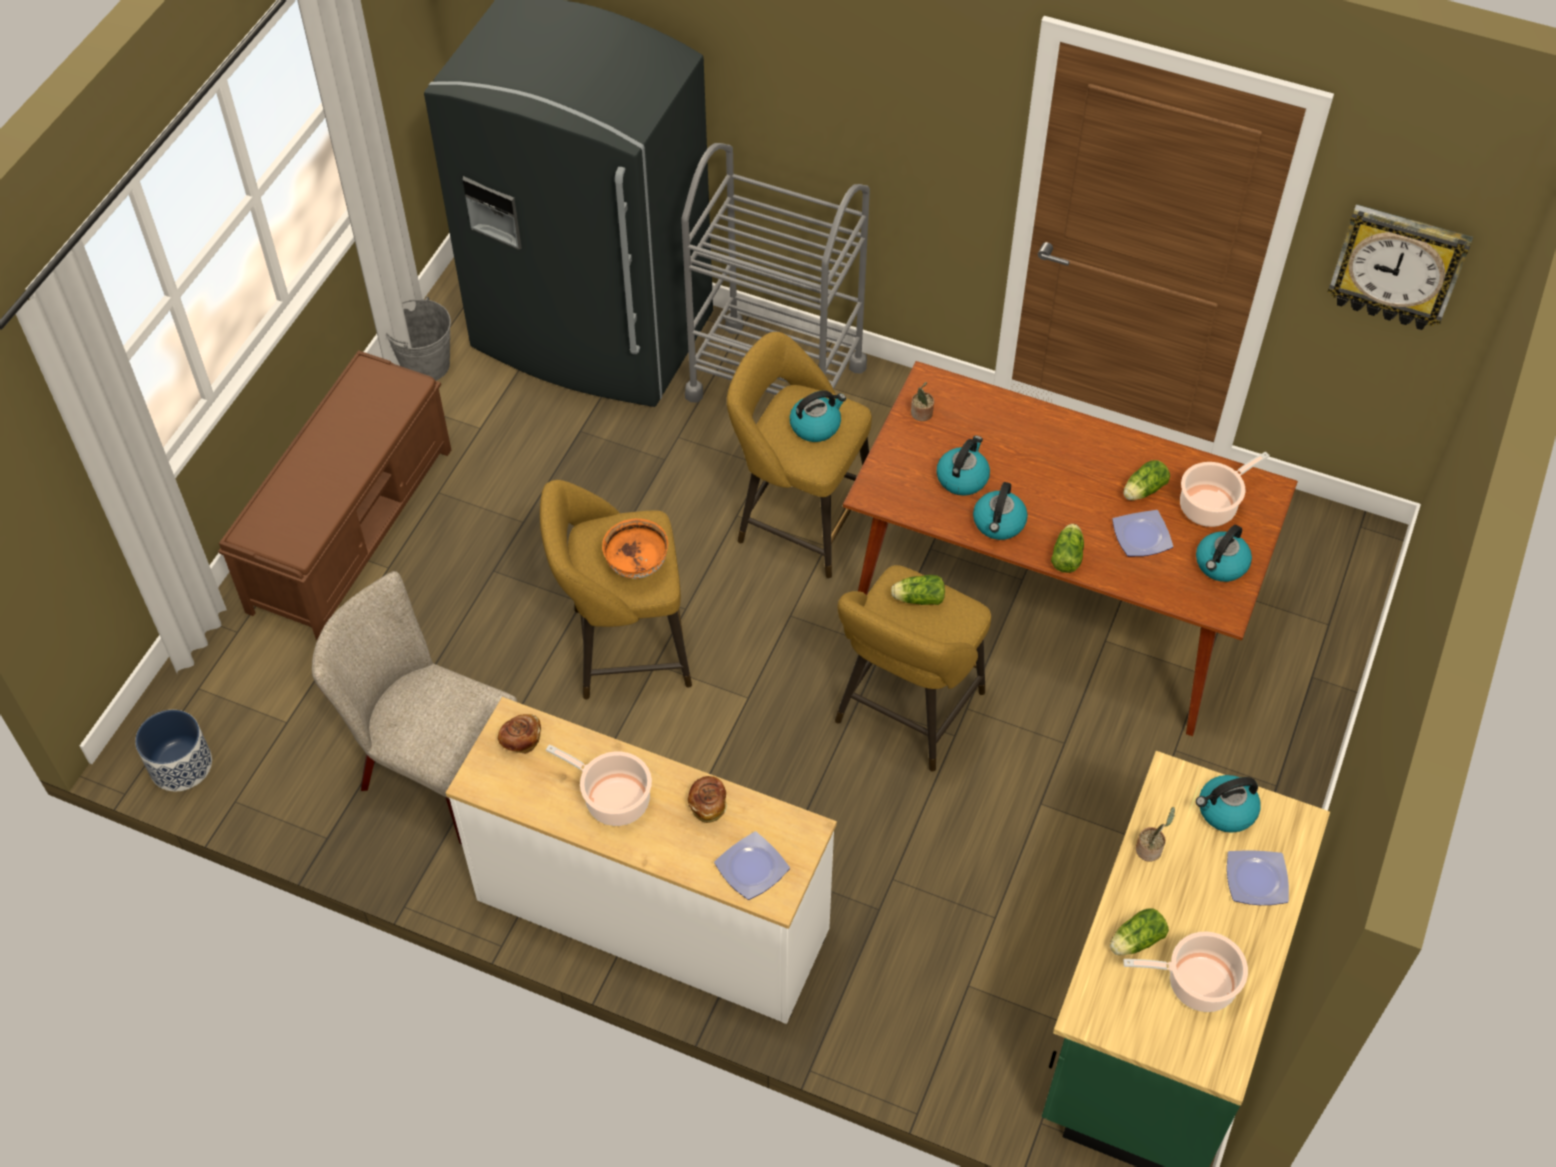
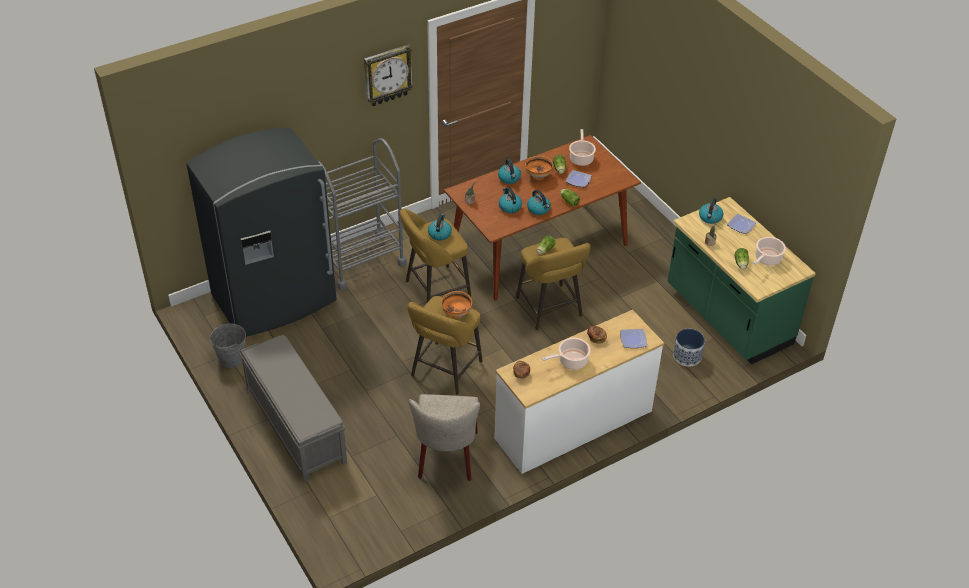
camera: 55 degrees left, 10 degrees down
(180, 765) = (364, 542): planter -> planter (687, 356)
(352, 527) = (295, 425): brown bench -> grey bench
(433, 769) = (446, 458): beige chair -> beige chair turned 60 degrees counterclockwise
(1089, 470) = (538, 176): none -> orange bowl
(1221, 565) = (607, 170): kettle -> kettle (509, 178)
(1397, 266) = (568, 41): wall clock -> wall clock (387, 75)

